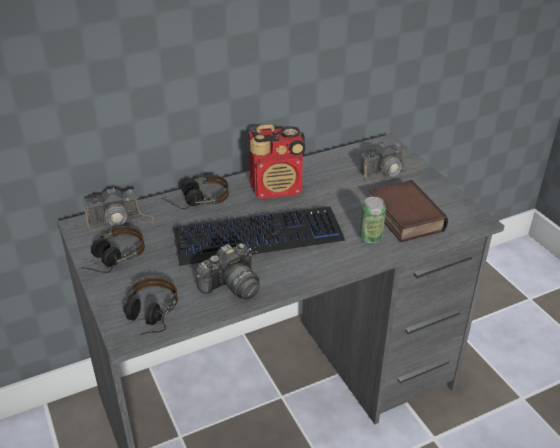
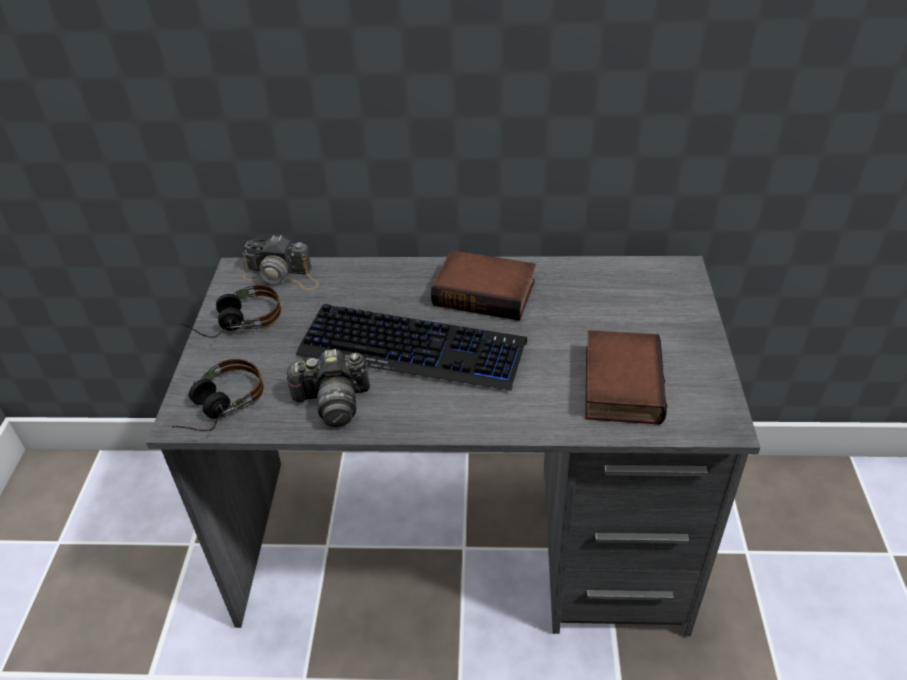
camera: 30 degrees right, 5 degrees up
(195, 201) = (378, 278): headphones -> none
(277, 189) = (486, 291): radio -> book
(370, 238) = (550, 398): can -> none
(389, 171) = (653, 310): camera -> none

